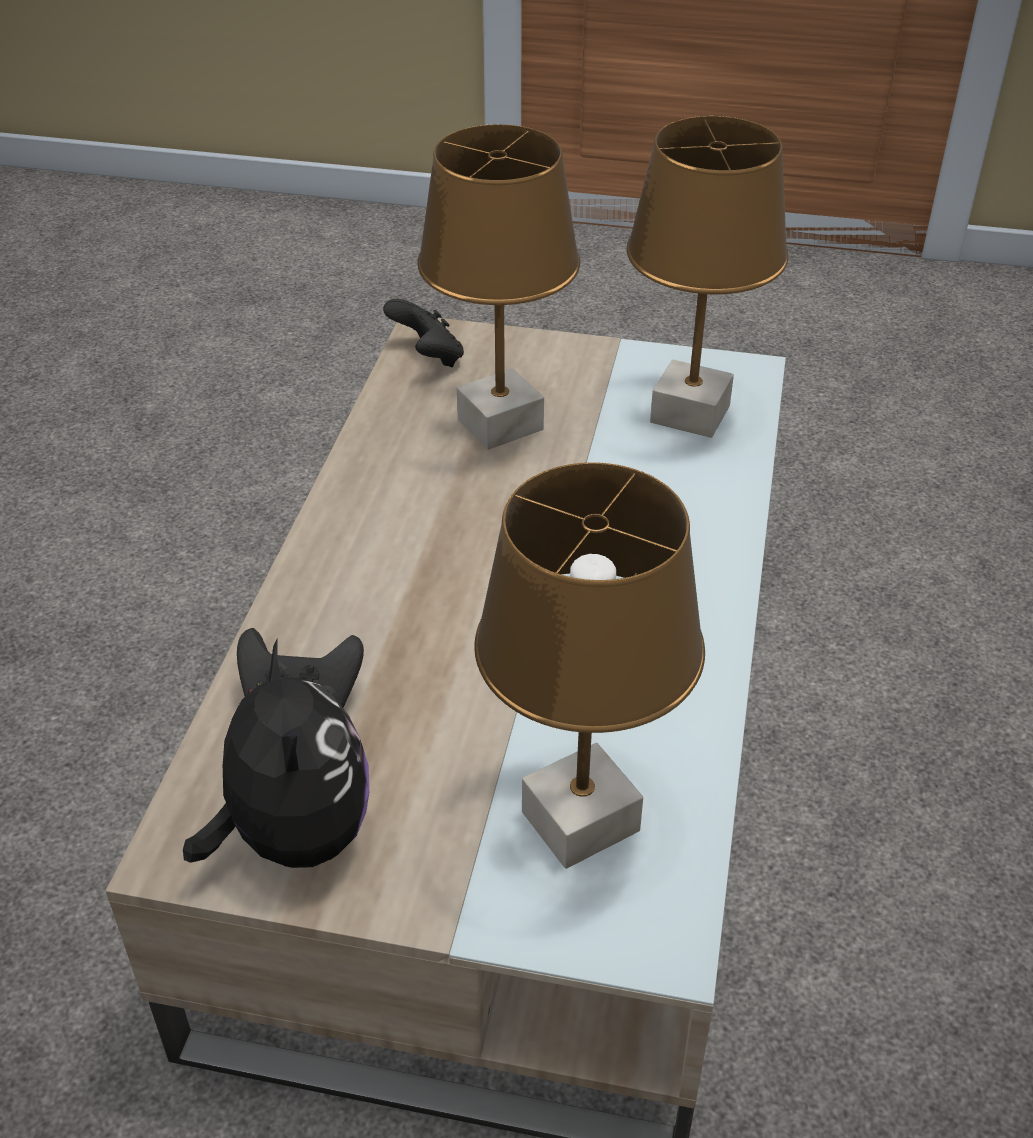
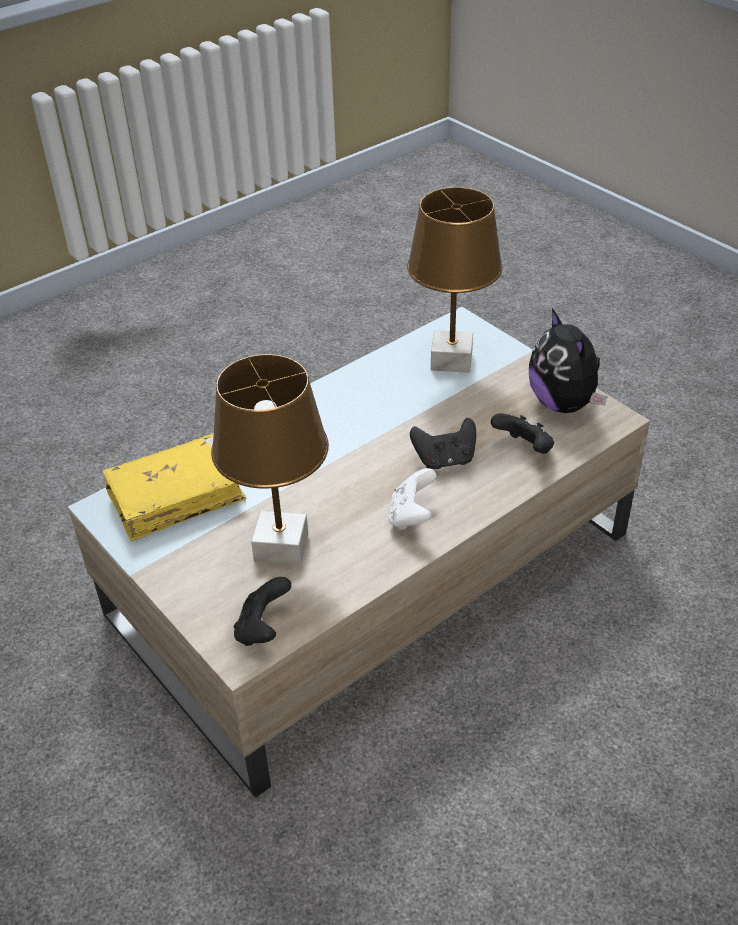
camera: 140 degrees left, 0 degrees up
(293, 836) = (564, 403): plush toy -> plush toy turned 45 degrees counterclockwise
(383, 526) = (411, 516): none -> white game controller
(410, 621) = (445, 460): none -> black game controller
(688, 414) = (176, 496): brown table lamp -> yellow book

